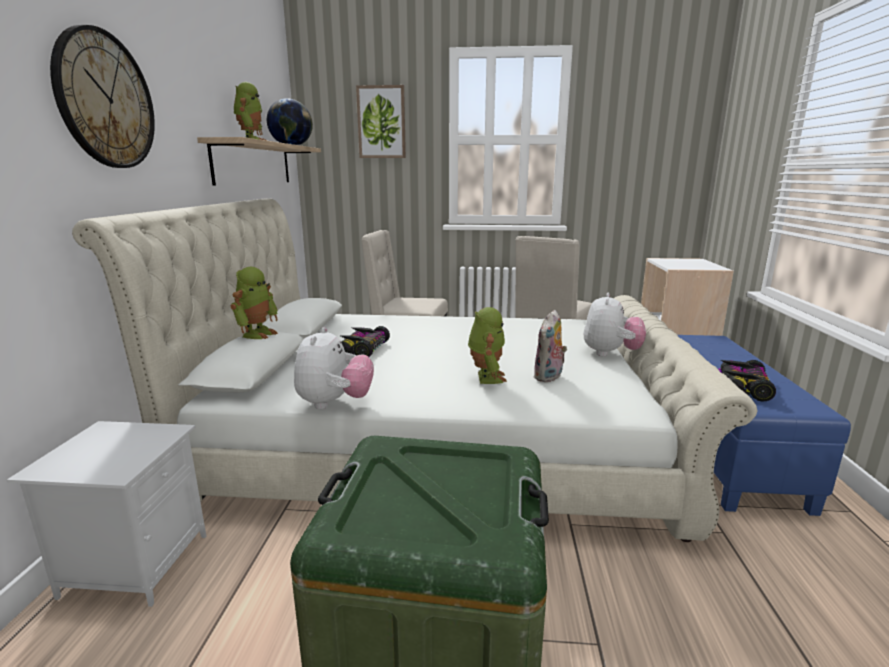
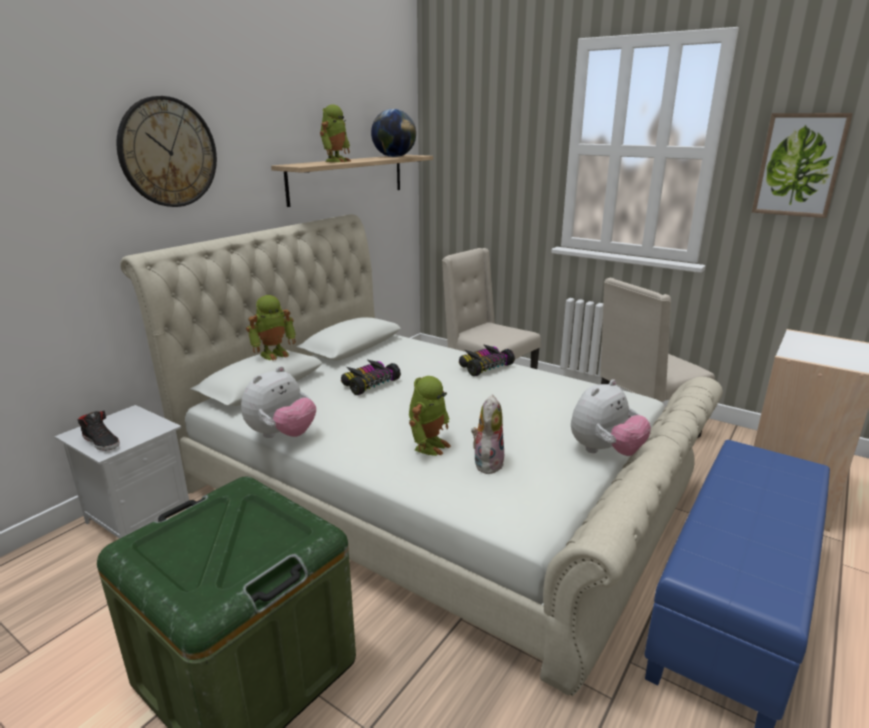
camera: 30 degrees right, 5 degrees up
(99, 465) = (102, 442): none -> black shoe
(381, 122) = (499, 127): picture -> picture (799, 165)
(549, 377) = (487, 462): plush toy -> plush toy turned 135 degrees clockwise
(742, 387) = (721, 543): toy car -> toy car (484, 367)

